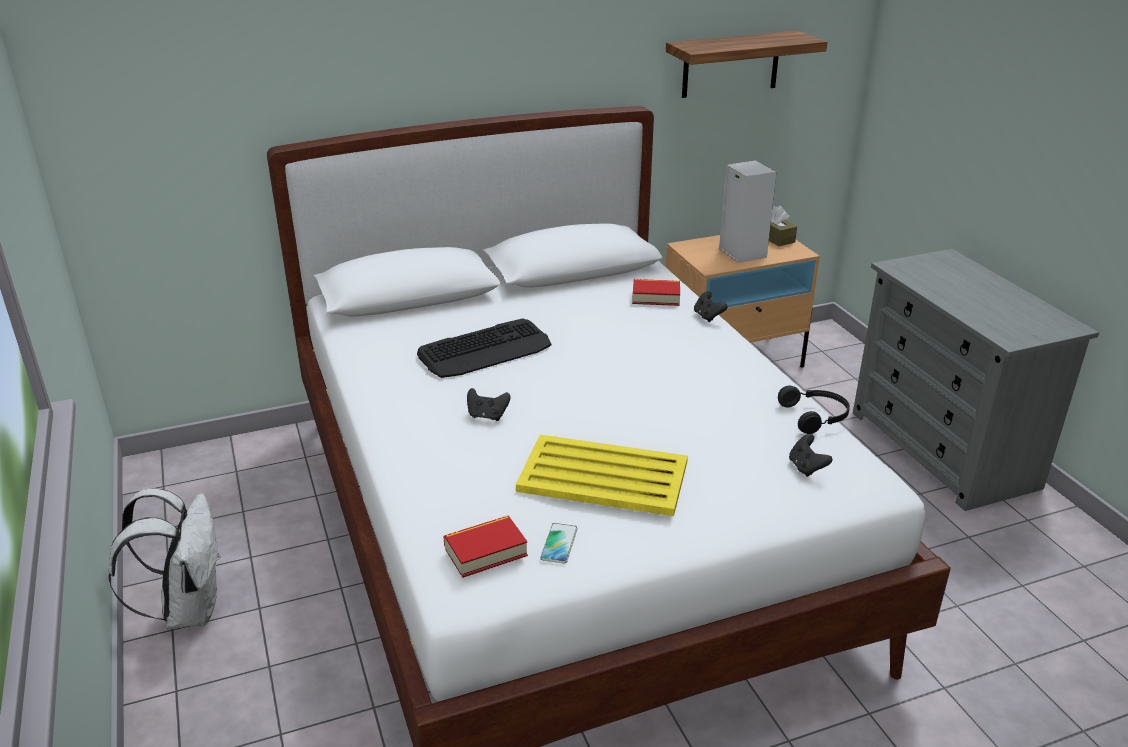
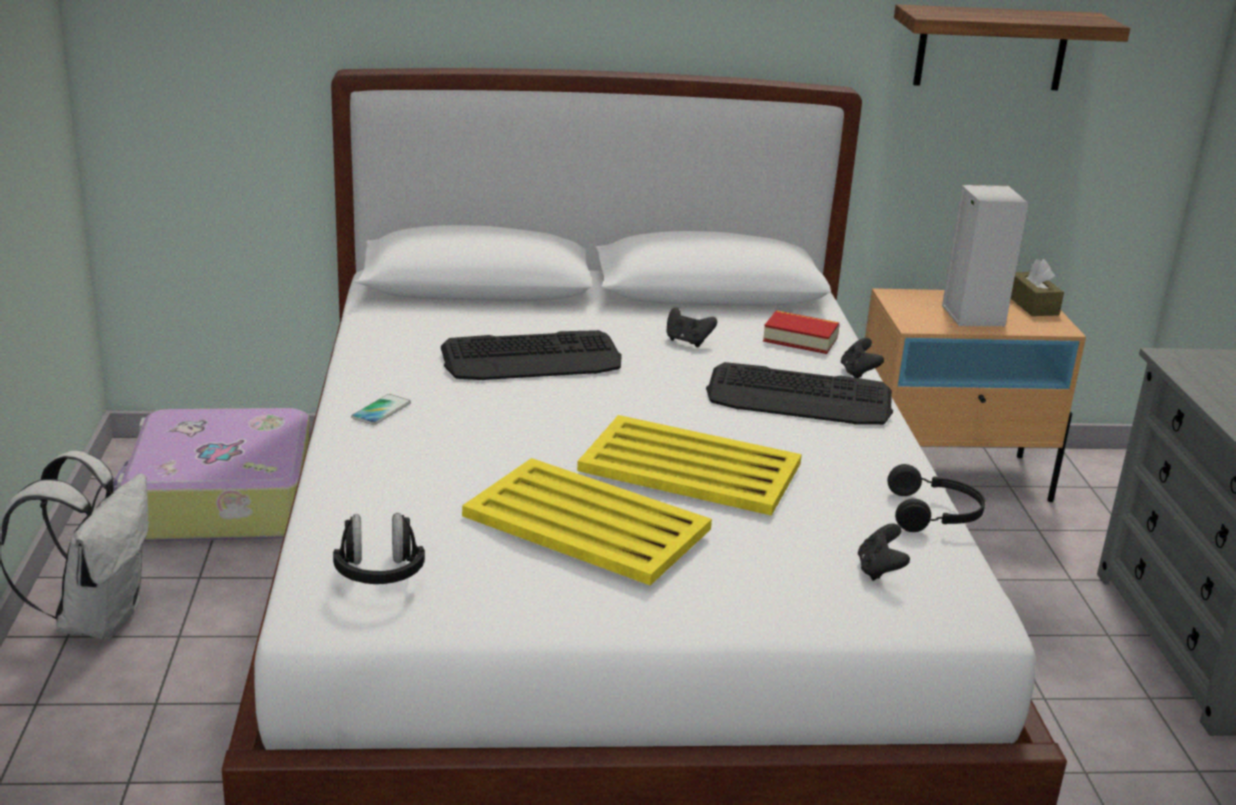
camera: 15 degrees right, 5 degrees down
(235, 491) = (220, 500): none -> suitcase
(485, 552) = (379, 573): book -> black headphones
(487, 416) = (485, 429): black game controller -> black game controller (687, 341)
(559, 544) = (479, 585): phone -> phone (381, 411)
(642, 415) = (688, 466): none -> yellow tray
(682, 344) = (799, 398): none -> keyboard

